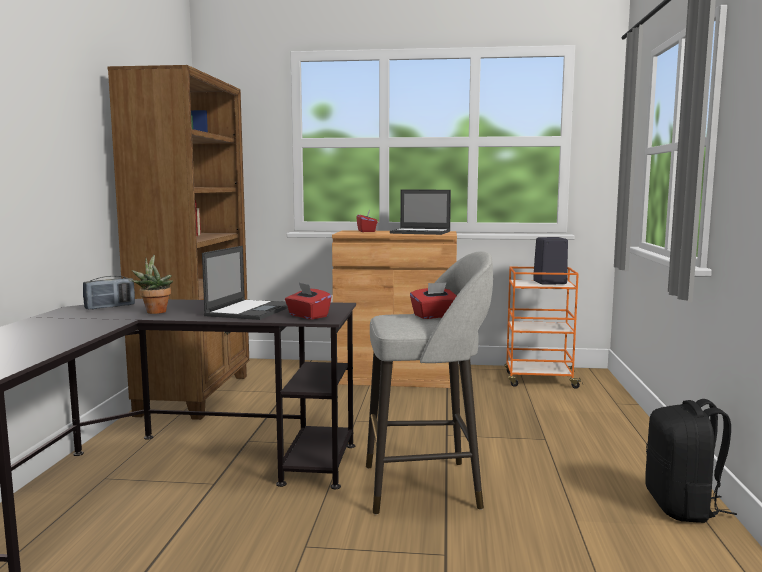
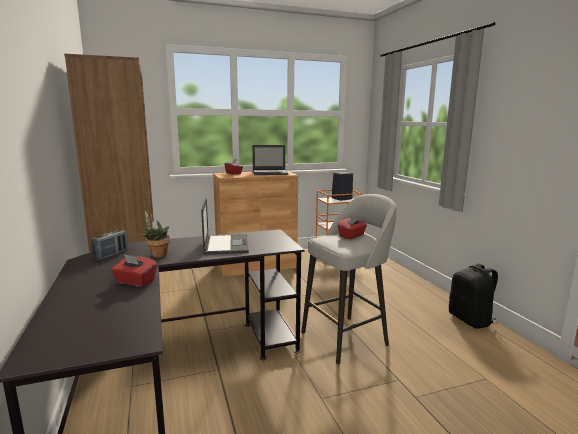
camera: 25 degrees left, 5 degrees up
(307, 316) = (273, 245): red tissue box -> red tissue box (135, 282)

